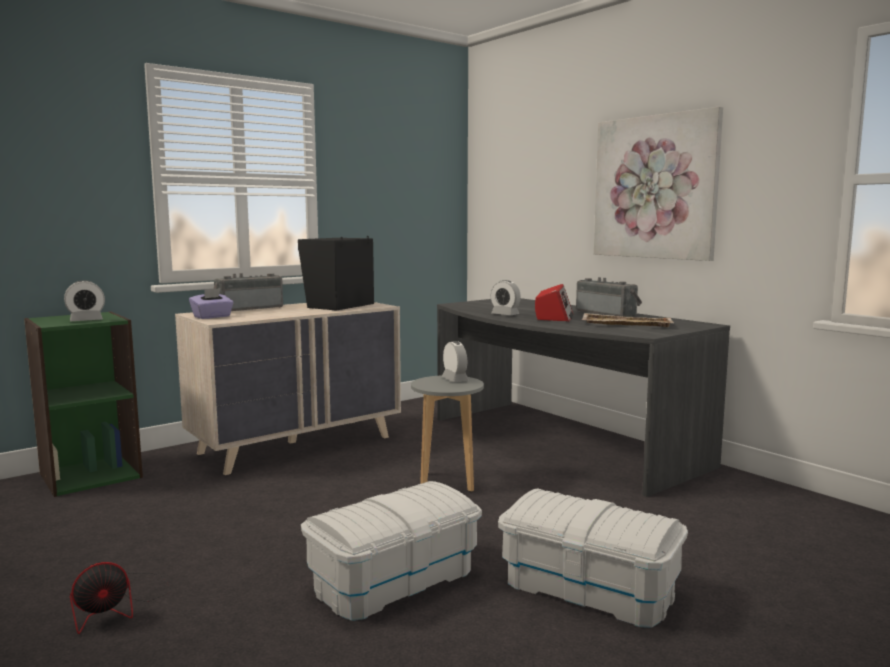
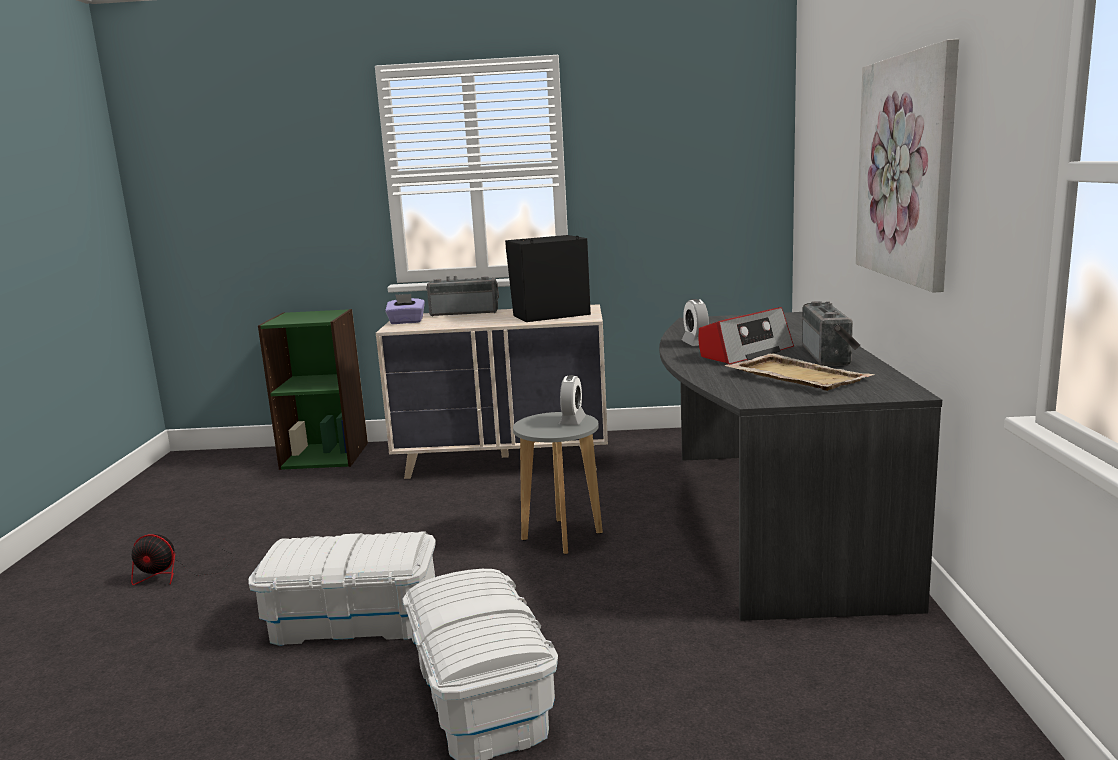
camera: 40 degrees right, 5 degrees up
(86, 320) = (305, 319): alarm clock -> none

